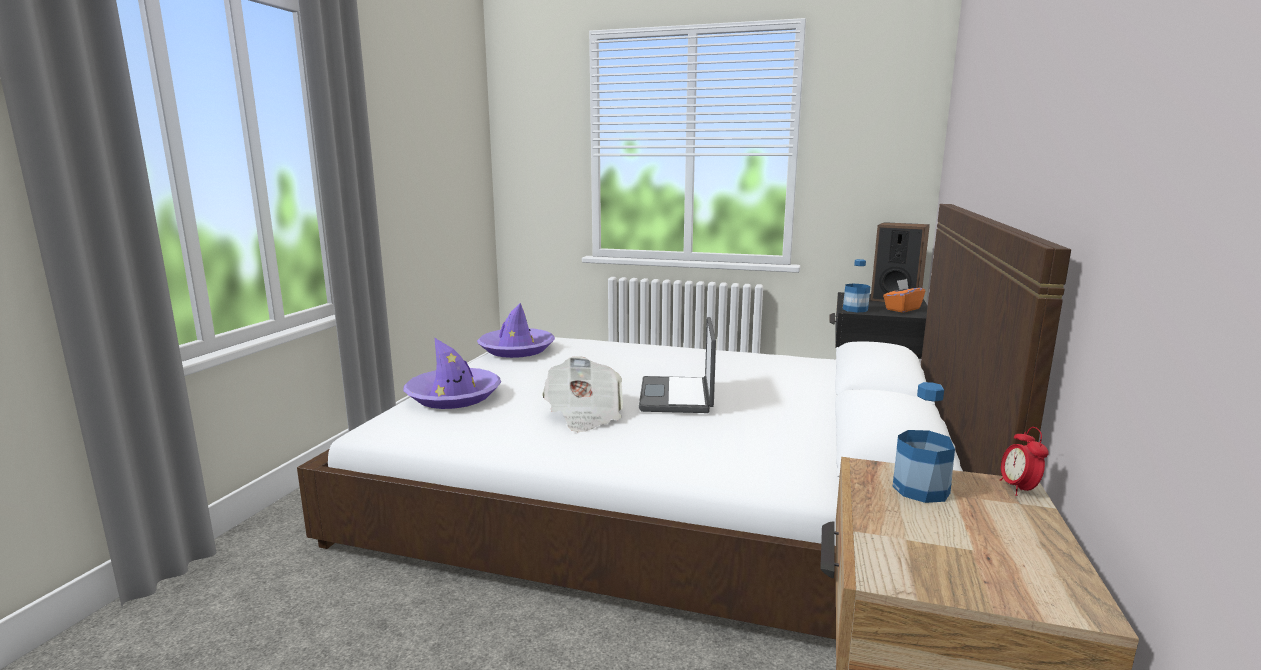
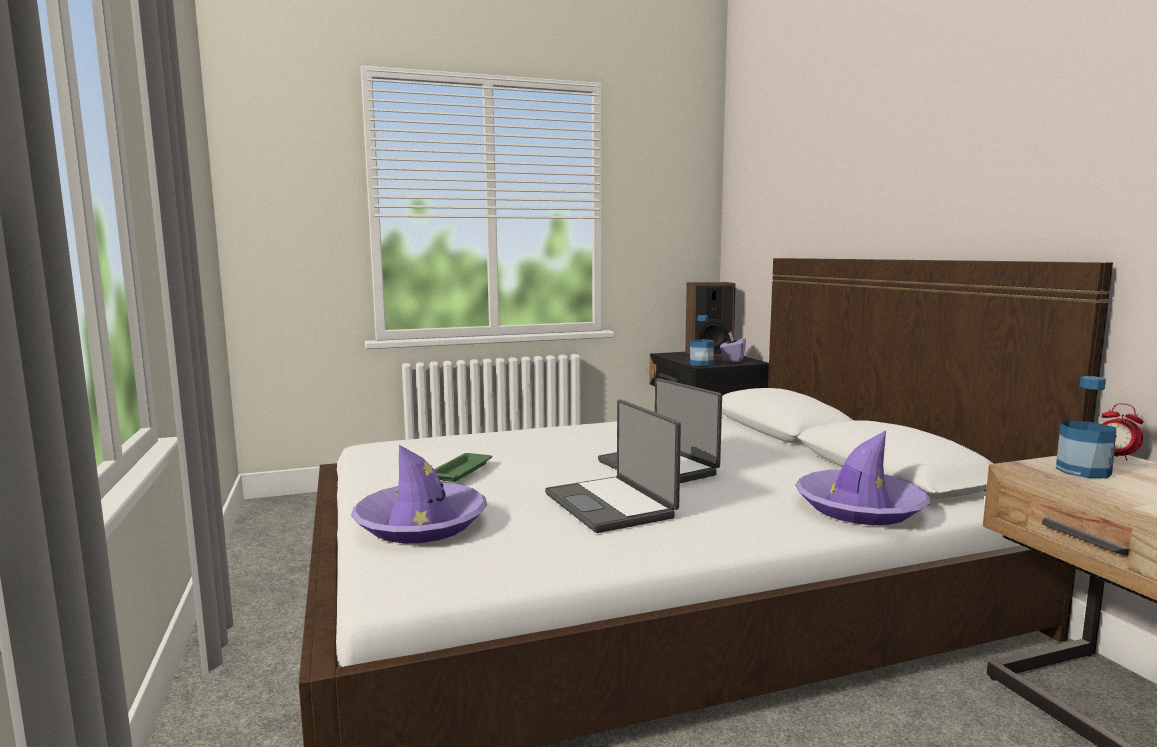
camera: 35 degrees left, 5 degrees down
(516, 349) = (390, 459): purple hat -> purple hat (859, 508)
(540, 367) = (462, 471): none -> green tray
(584, 415) = (611, 505): newspaper -> laptop
(902, 309) = (732, 360): orange tissue box -> purple tissue box

